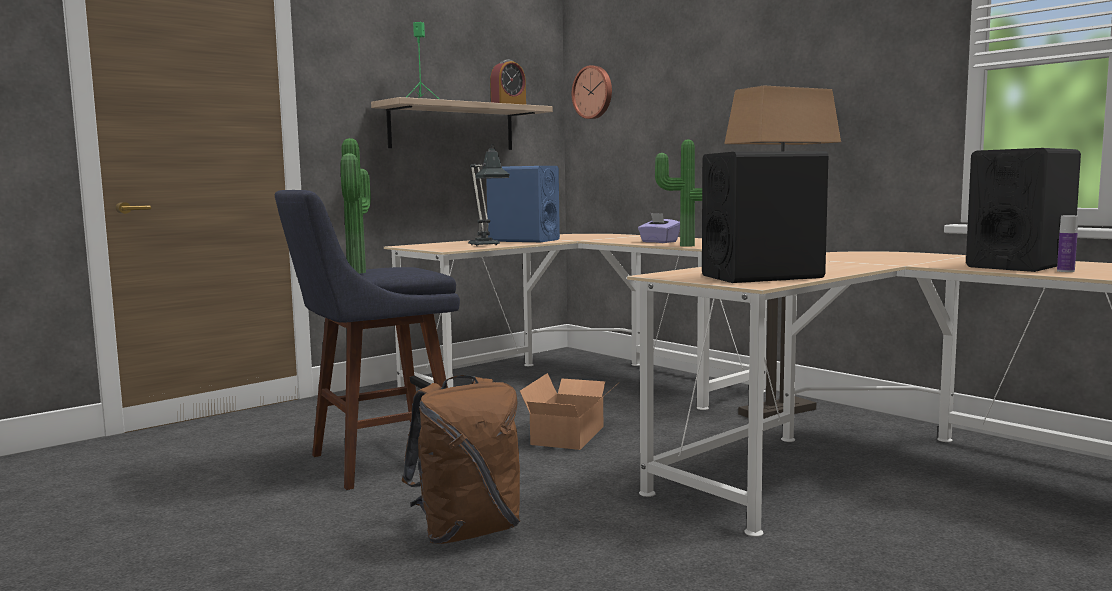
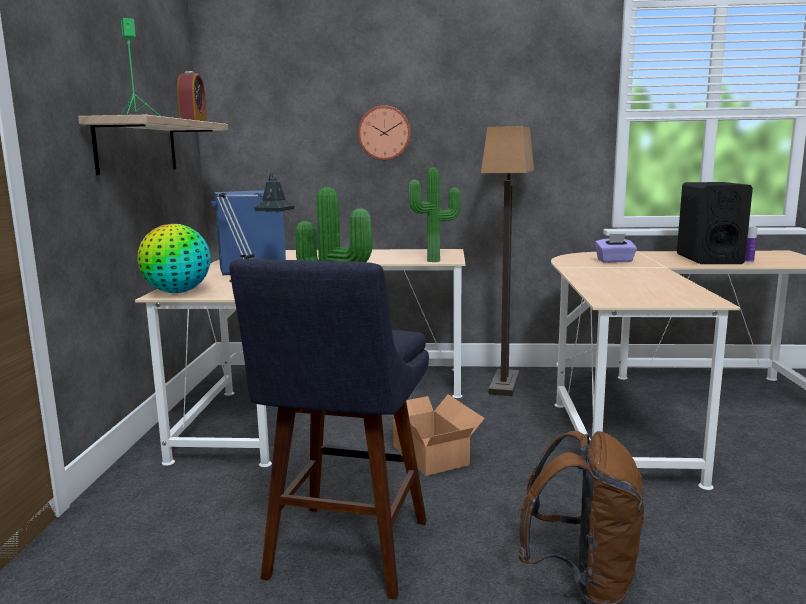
camera: 45 degrees left, 5 degrees up
(419, 245) = (178, 292): none -> globe
(593, 92) = (243, 109): wall clock -> wall clock (384, 133)
(658, 242) = (386, 258): purple tissue box -> purple tissue box (615, 261)
(762, 277) = (670, 292): black speaker -> none

